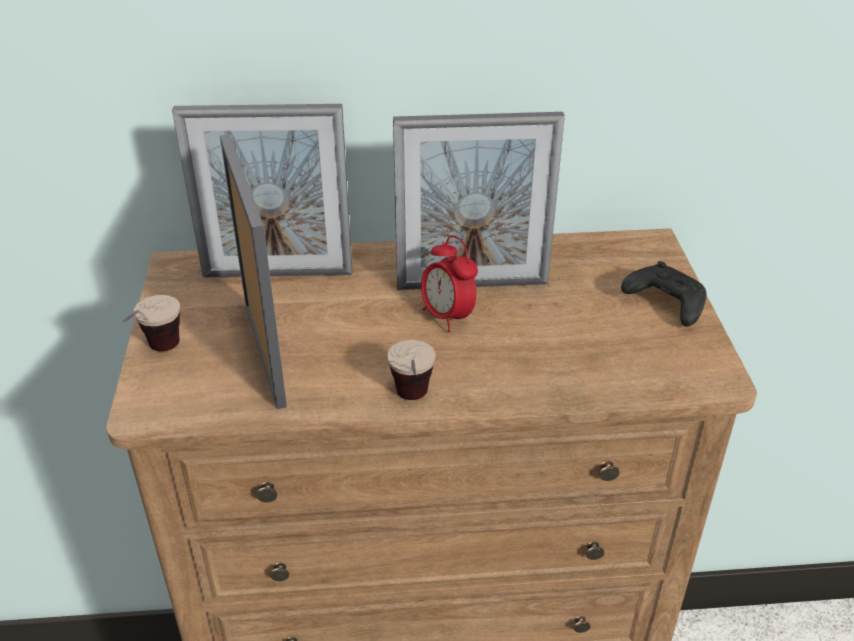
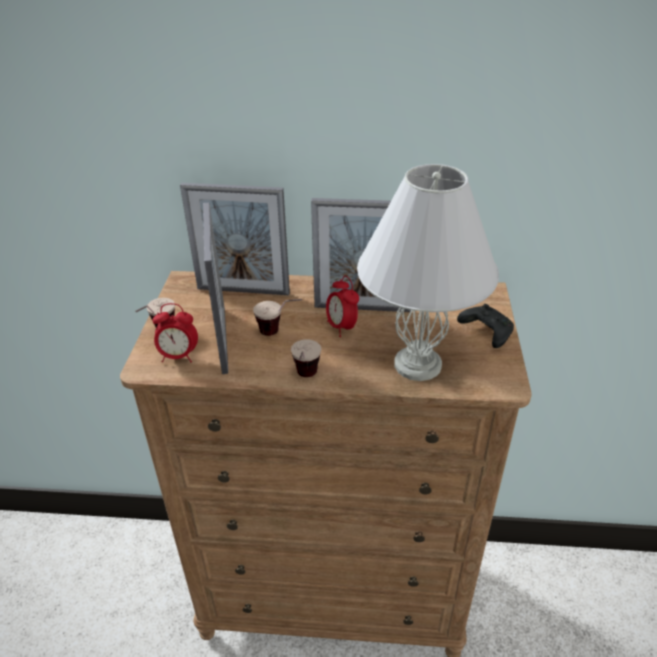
camera: 10 degrees right, 0 degrees up
(199, 388) = (179, 356): none -> alarm clock
(353, 333) = (279, 332): none -> cup
(577, 362) = (417, 364): none -> white table lamp

